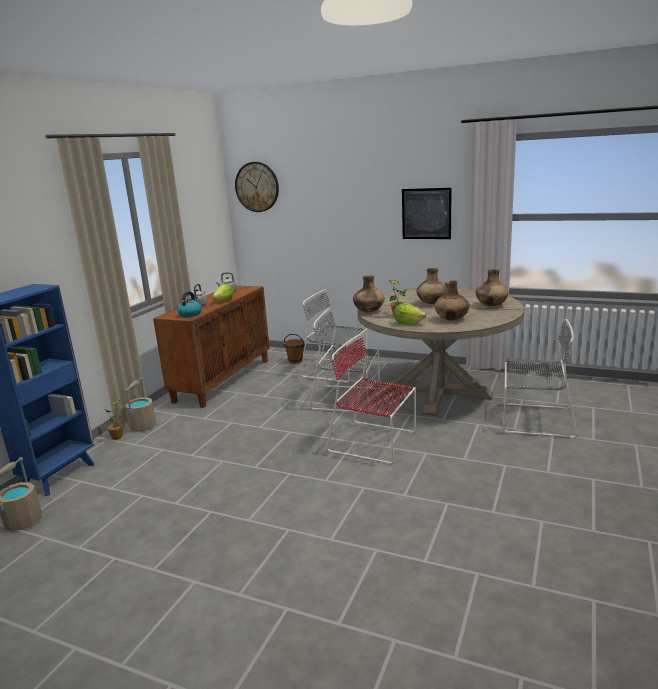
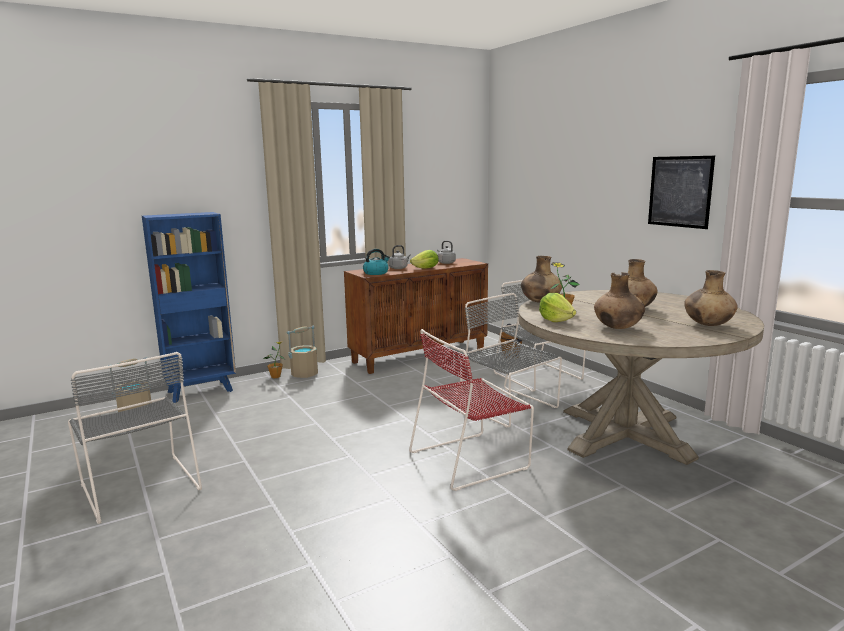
camera: 35 degrees right, 5 degrees down
(257, 187) = (512, 153): wall clock -> none
(375, 442) = (471, 459): red chair -> red chair turned 90 degrees counterclockwise
(534, 419) = (715, 510): grey chair -> grey chair (139, 485)

